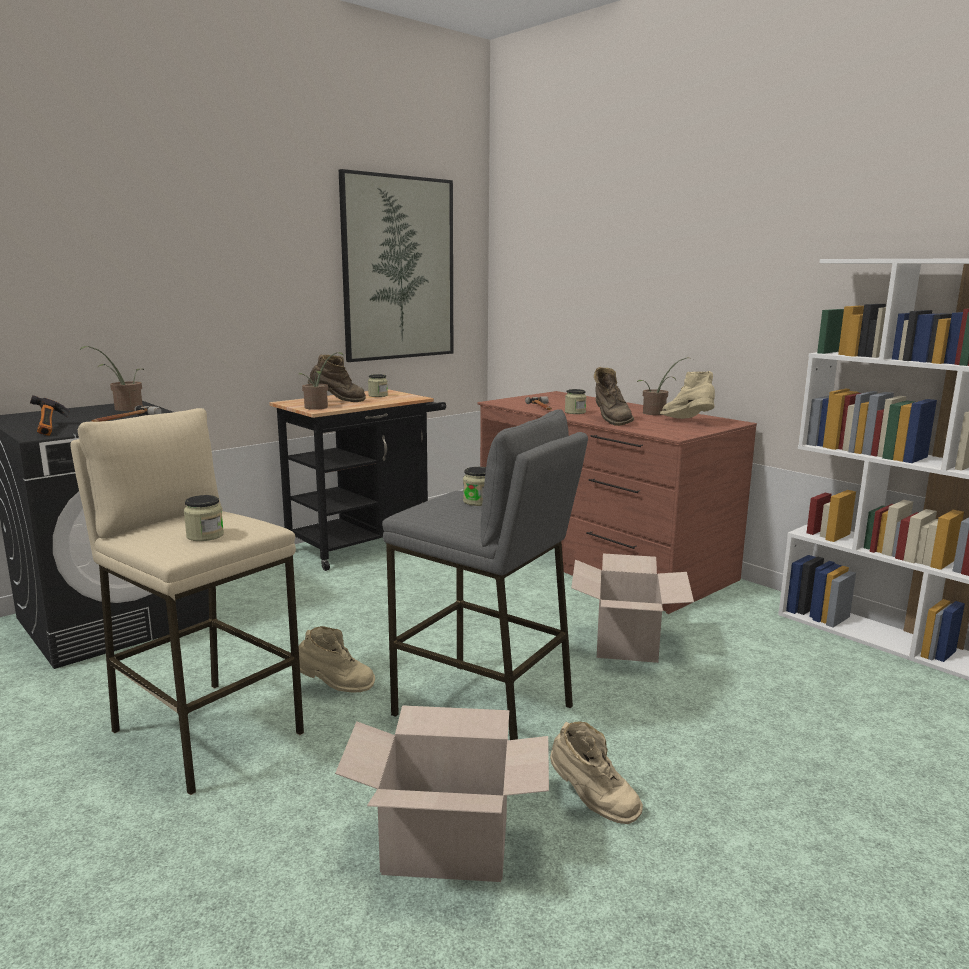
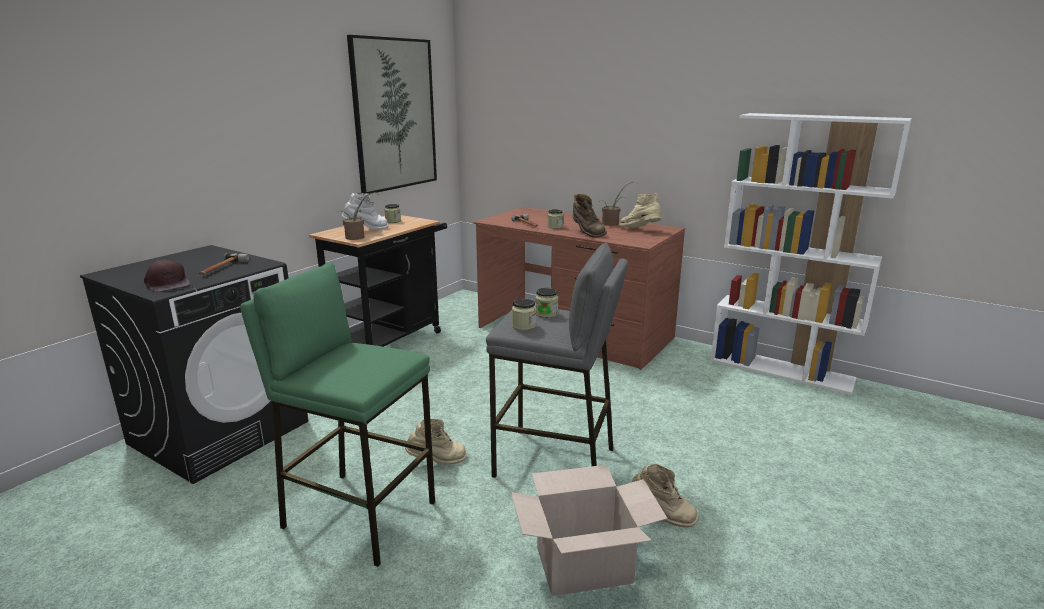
camera: 15 degrees left, 5 degrees up
(53, 429) = (167, 284): hammer -> brown cap
(124, 409) = (206, 256): potted plant -> none
(205, 535) = (369, 369): jar -> jar (524, 326)
(206, 732) = (359, 515): beige stool -> green stool
(338, 401) = (366, 230): brown boot -> white boot
(625, 642) = (623, 395): cardboard box -> none

